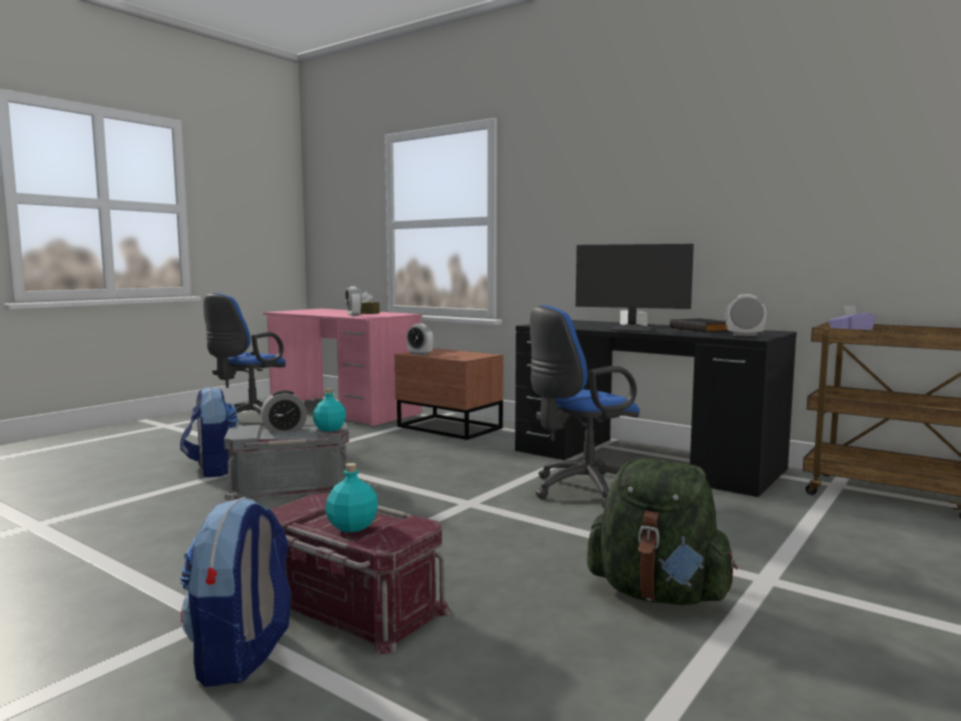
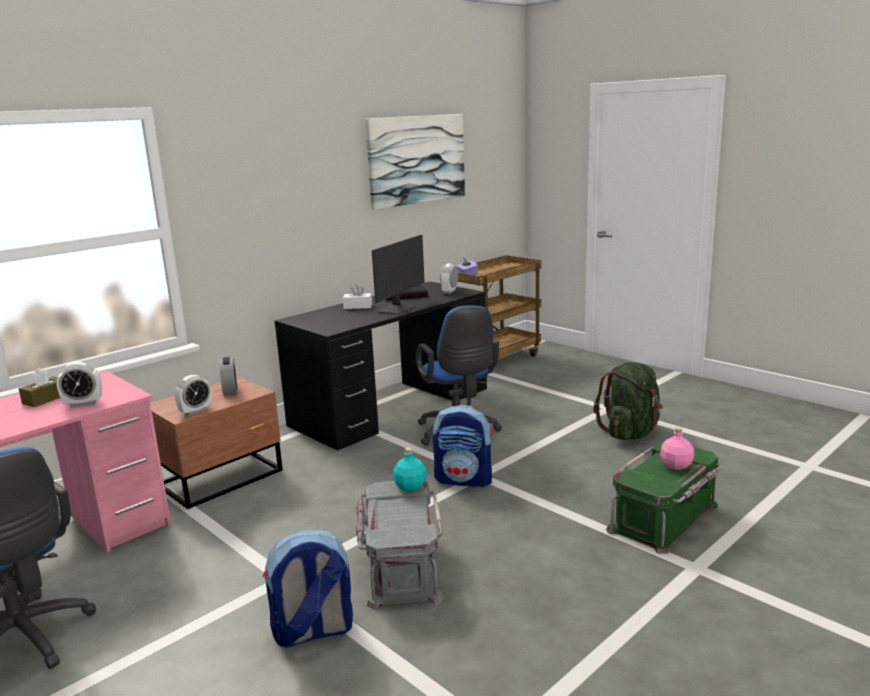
camera: 80 degrees left, 10 degrees up
(242, 656) = (737, 549): backpack -> backpack (464, 479)
(284, 430) = (393, 515): alarm clock -> alarm clock (230, 391)
(349, 605) = (665, 518): red storage box -> green storage box
(351, 526) = (676, 466): turquoise bottle -> pink bottle
(801, 154) = (416, 159): none -> picture

